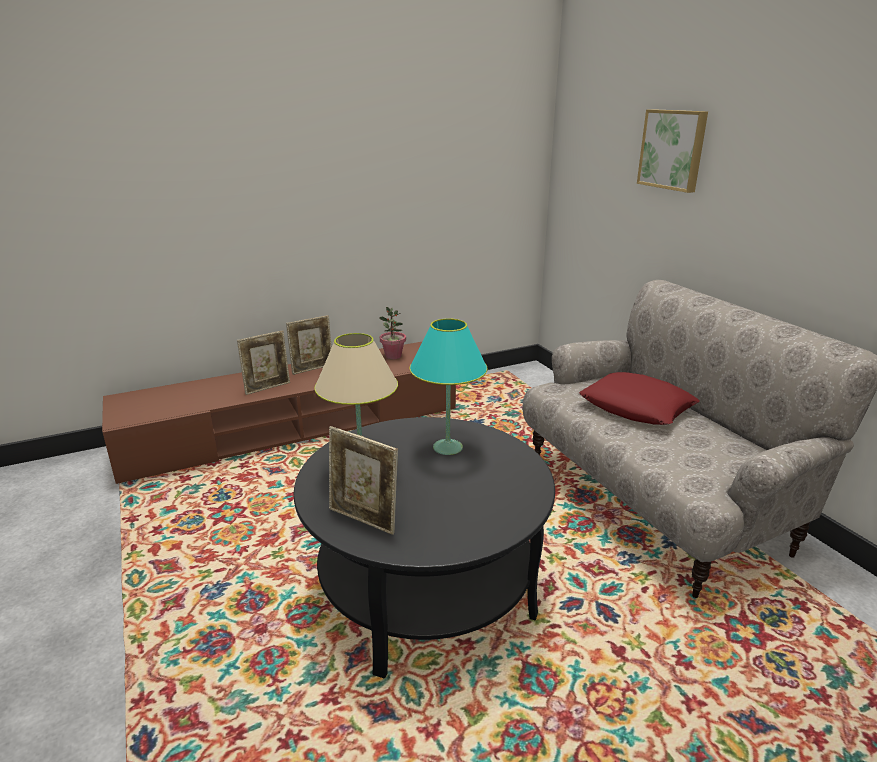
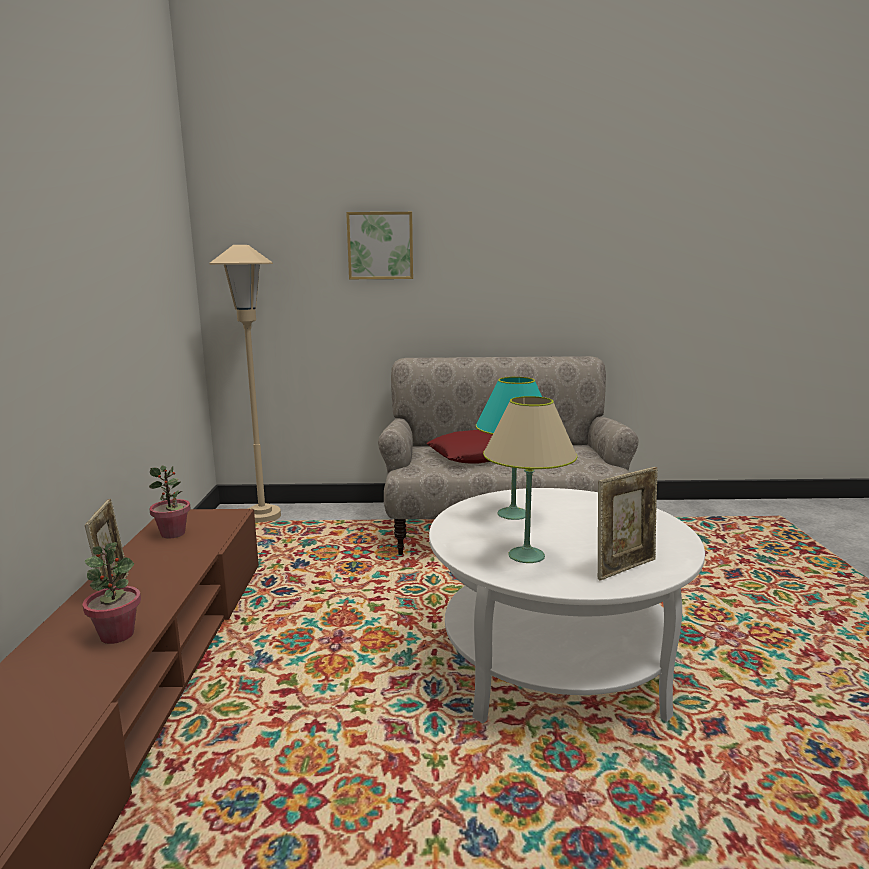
camera: 65 degrees left, 10 degrees down
(267, 388) = (117, 635): picture frame -> potted plant
(426, 589) = (556, 663): black coffee table -> white coffee table
(535, 382) = (262, 516): none -> beige floor lamp

